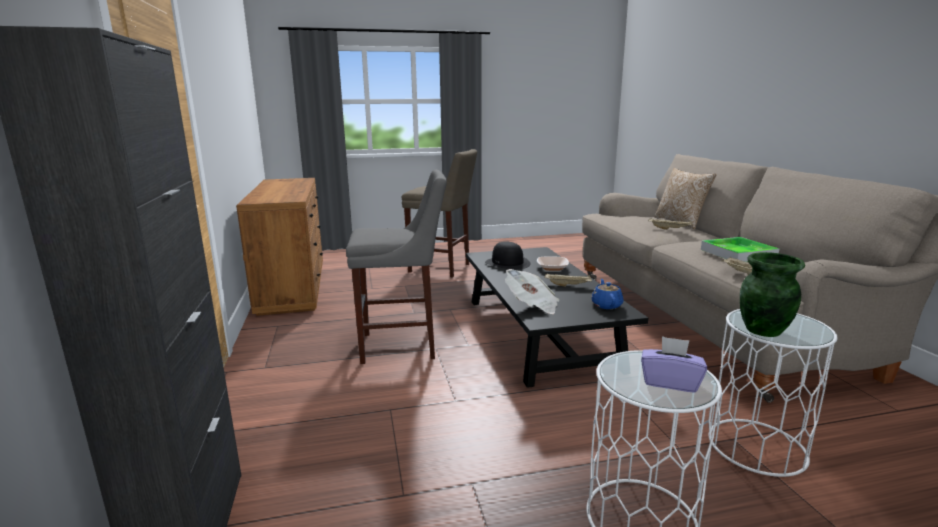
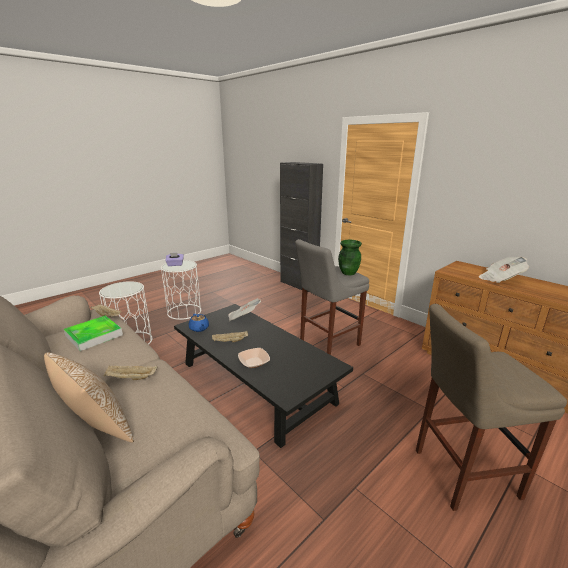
camera: 150 degrees right, 5 degrees up
(281, 192) = (500, 279): none -> newspaper
(507, 263) = (297, 359): black hat -> none
(763, 331) = (131, 284): green vase -> green vase (348, 273)

